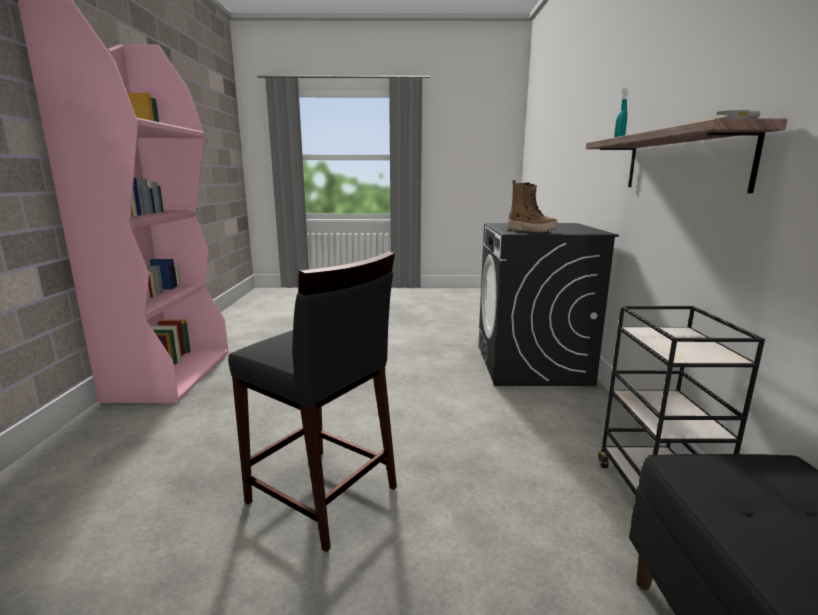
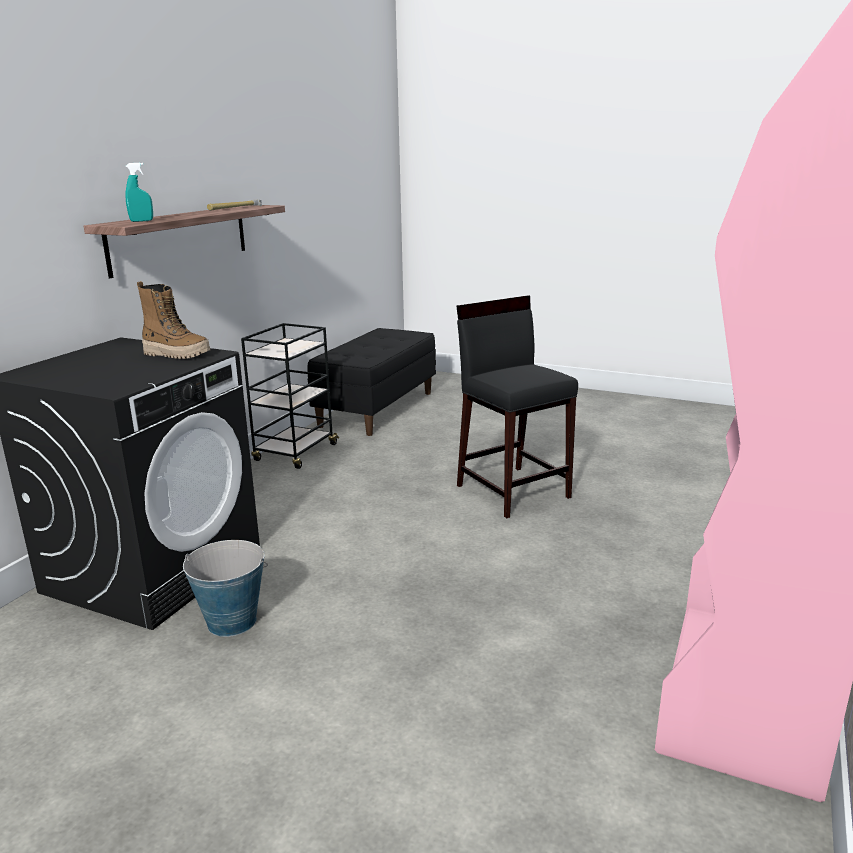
camera: 155 degrees left, 5 degrees up
(448, 355) = (231, 621): none -> bucket
(531, 231) = (177, 354): boot -> boot turned 135 degrees clockwise

